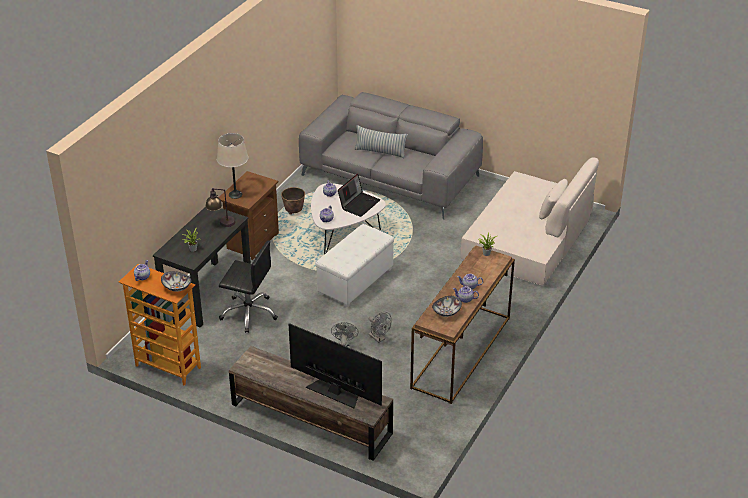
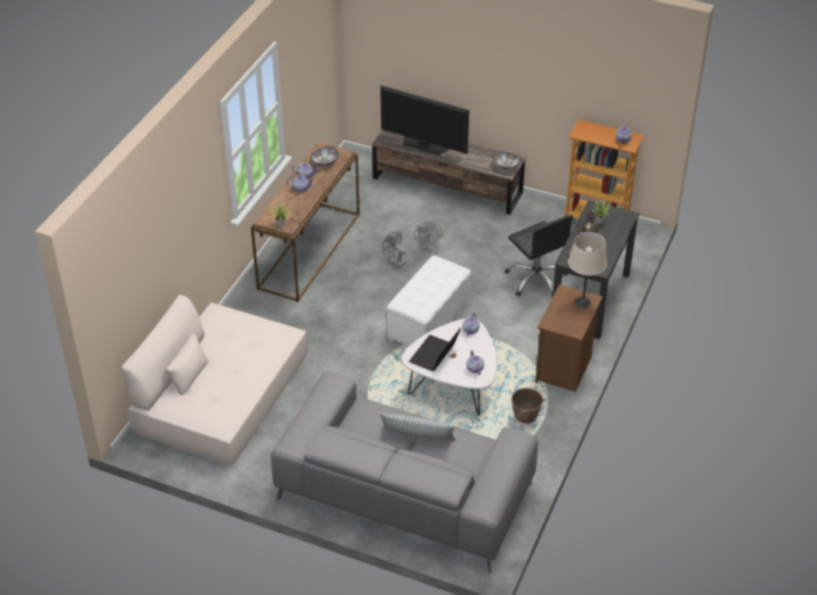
camera: 175 degrees right, 5 degrees up
(177, 287) = (584, 132): bowl -> bowl (506, 166)
(249, 313) = (536, 279): black office chair -> black office chair turned 135 degrees counterclockwise

